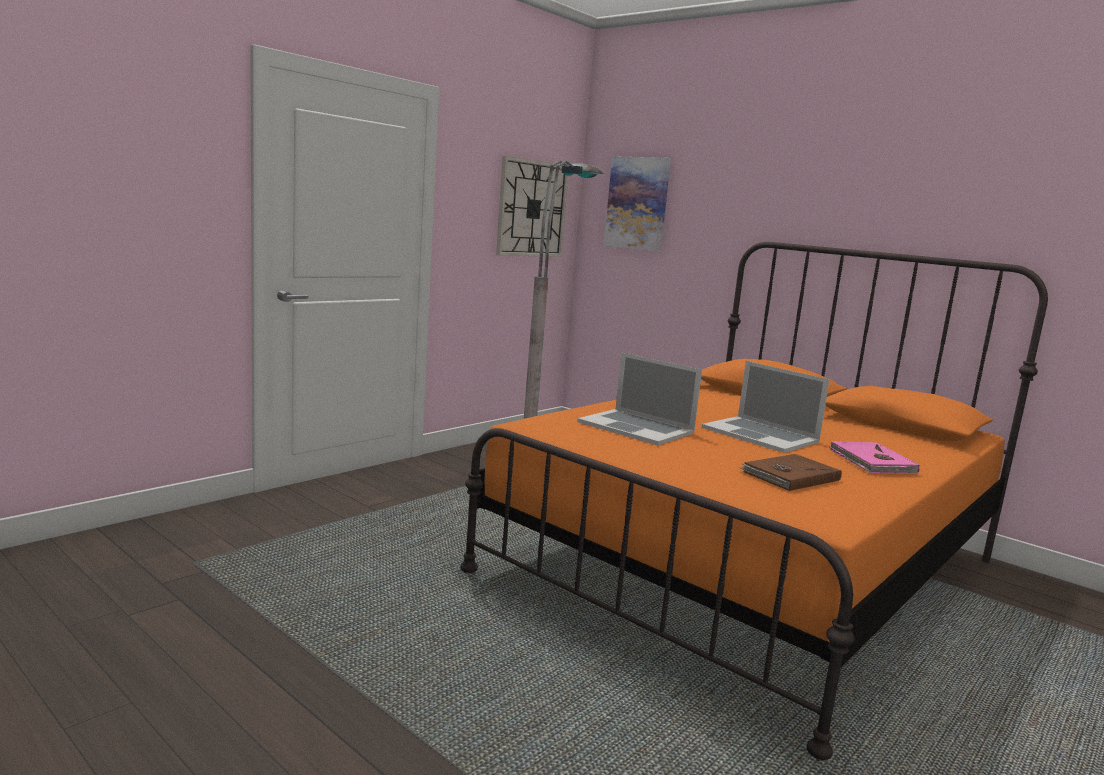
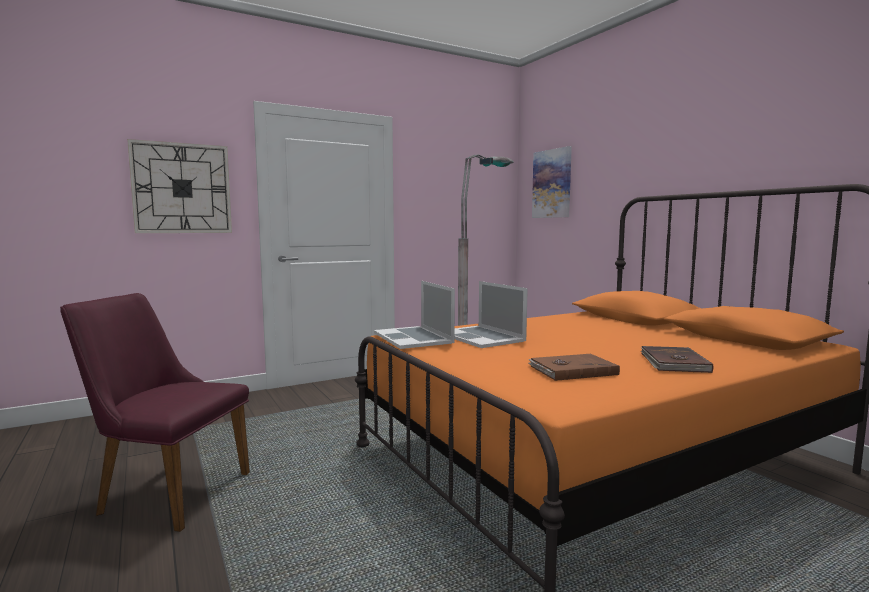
camera: 20 degrees right, 5 degrees down
(246, 661) = (164, 492): none -> purple chair
(532, 209) = (475, 195): wall clock -> wall clock (182, 188)
(760, 435) = (587, 343): laptop -> laptop (413, 338)
(871, 462) = (673, 363): pink book -> brown book

